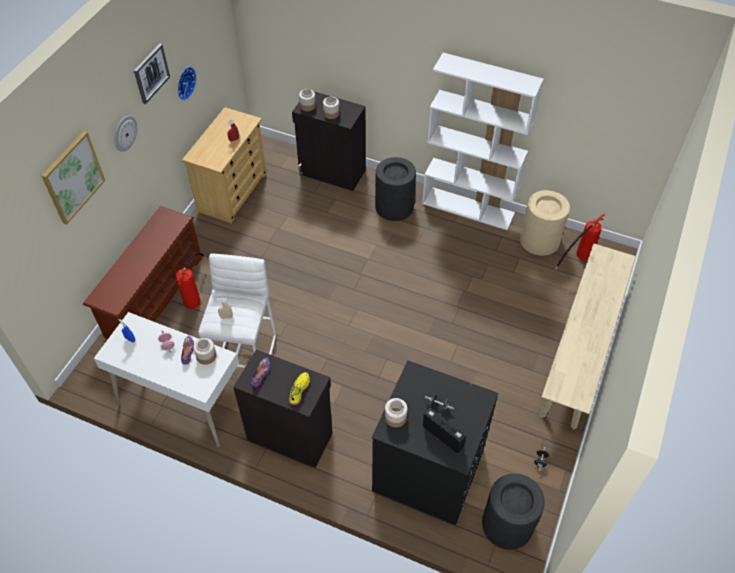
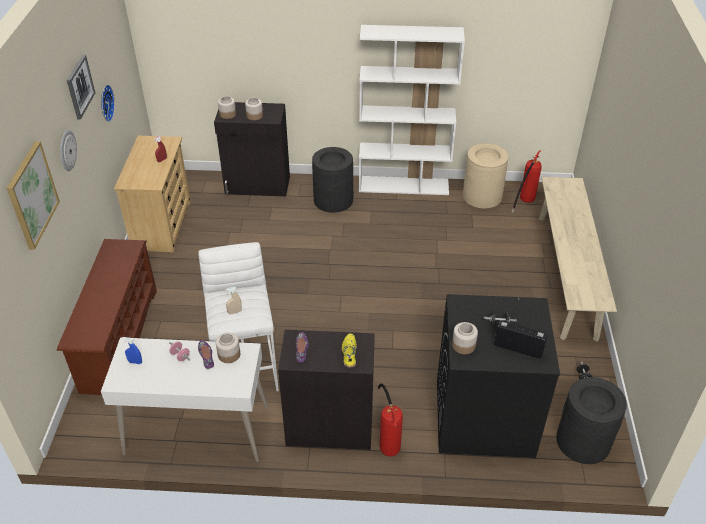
camera: 20 degrees left, 10 degrees down
(195, 295) = (165, 326): fire extinguisher -> fire extinguisher (388, 438)

